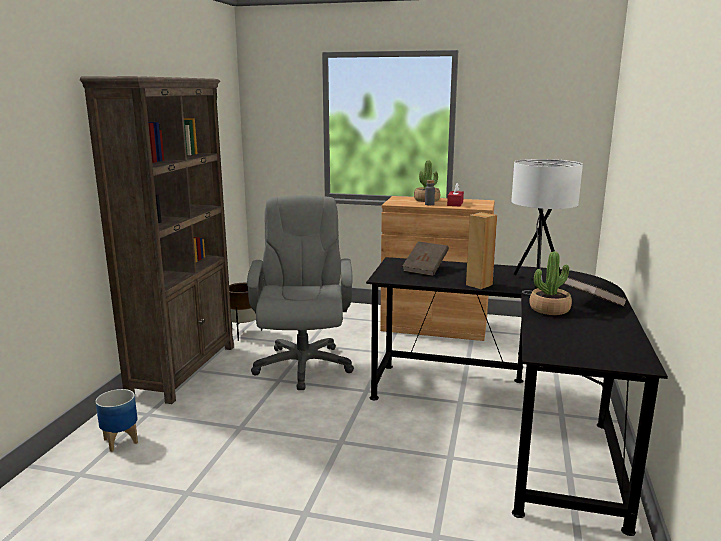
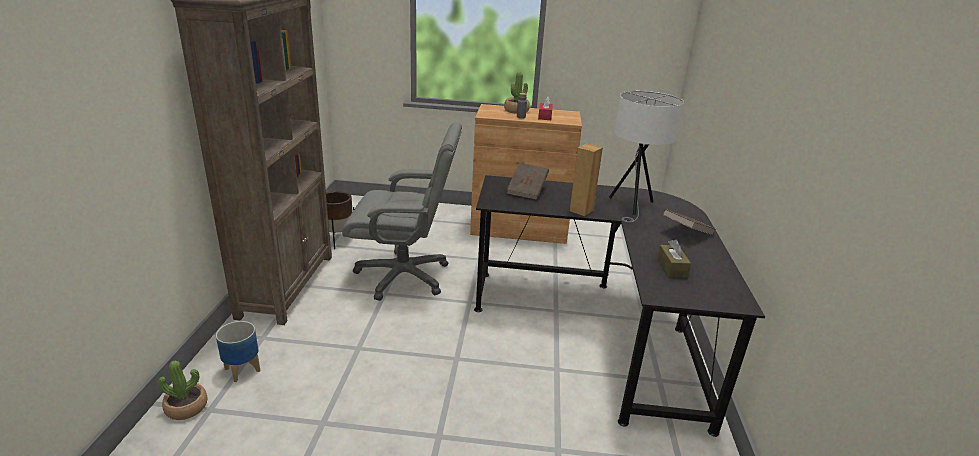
camera: 10 degrees left, 10 degrees up
(303, 365) = (404, 276): grey office chair -> grey office chair turned 105 degrees clockwise
(549, 309) = (650, 240): potted plant -> potted plant (186, 407)
(567, 332) = (672, 267): none -> brown tissue box

